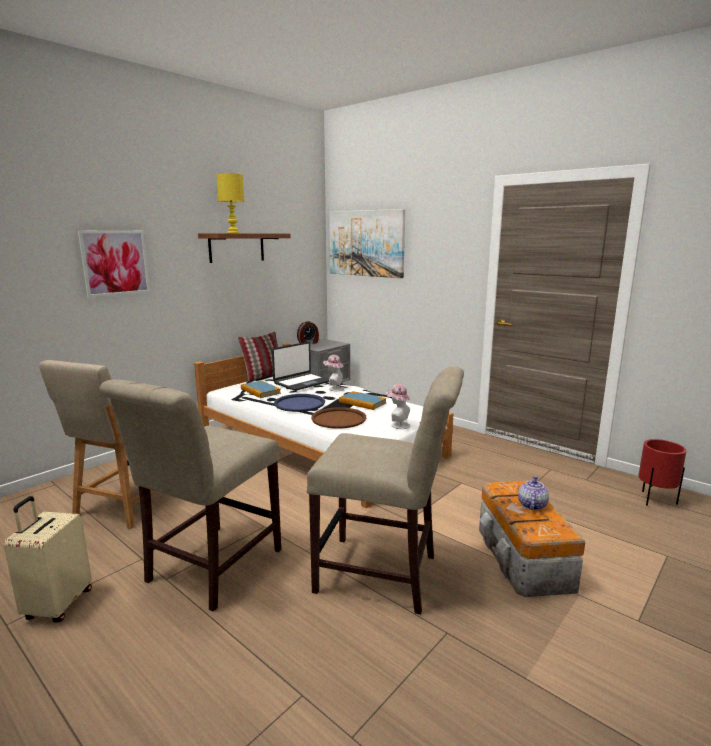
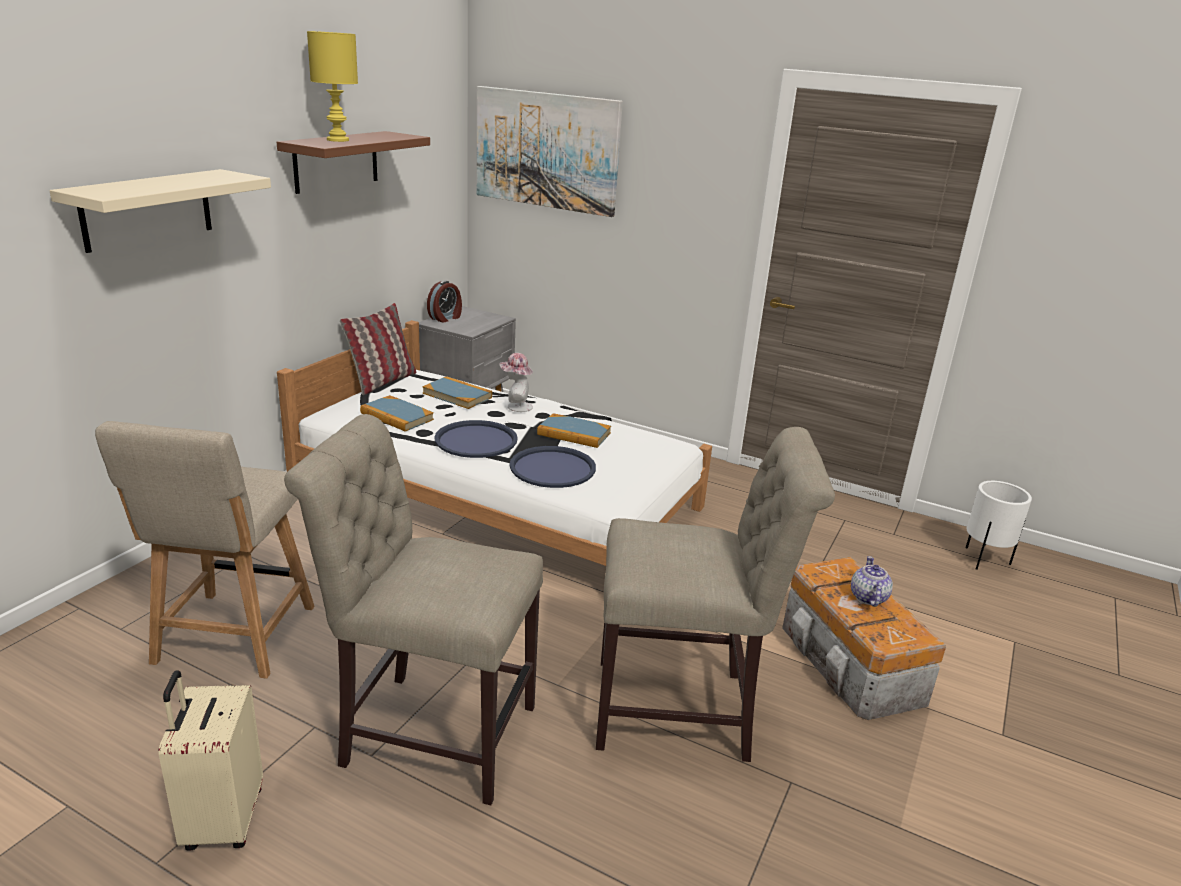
camera: 15 degrees left, 10 degrees up
(115, 263) = (147, 209): picture -> beige shelf
(209, 569) = (429, 731): beige chair -> beige chair turned 90 degrees clockwise
(302, 382) = (457, 395): laptop -> book
(338, 419) = (552, 468): brown tray -> blue tray
(398, 425) = (646, 475): hat -> none
(655, 500) = (984, 561): red planter -> white planter

